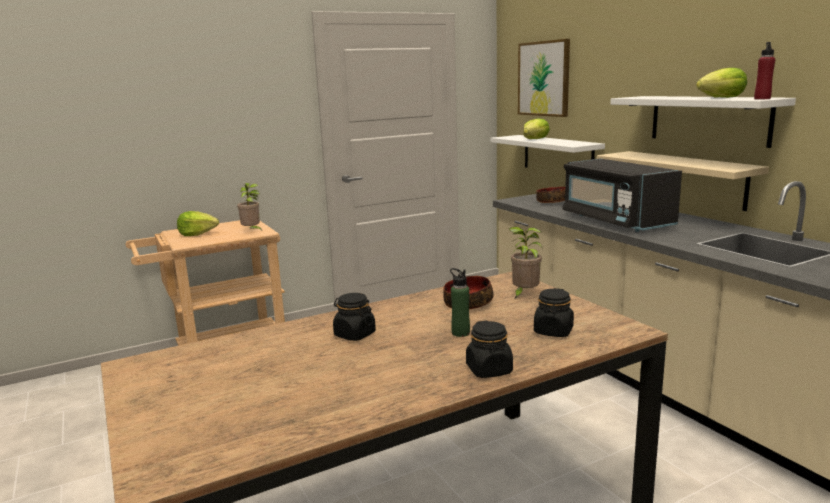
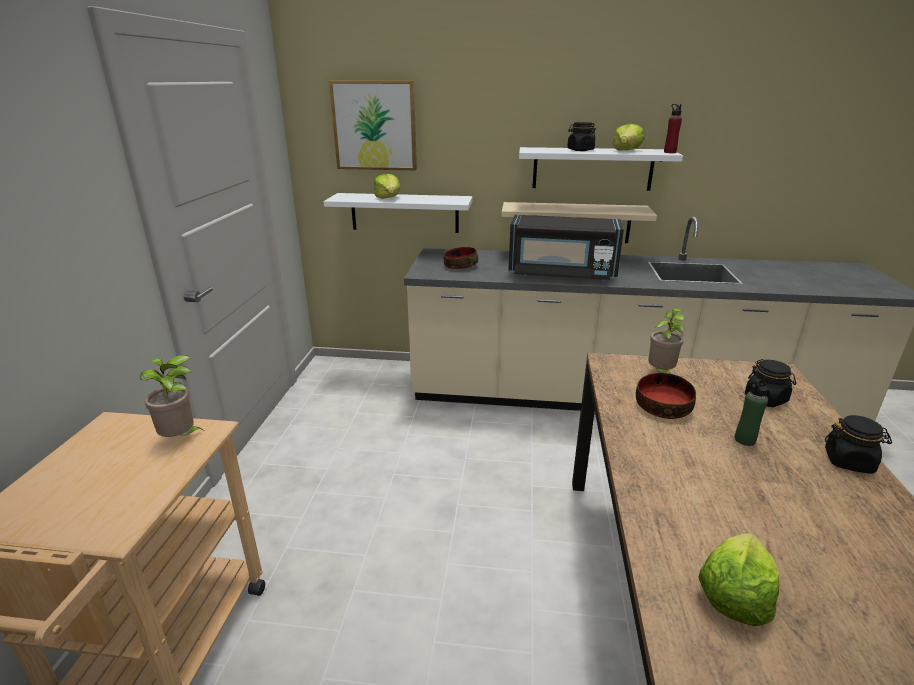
camera: 55 degrees left, 10 degrees up
(197, 234) = (78, 497): lettuce -> lettuce (733, 595)
(354, 334) = (712, 503): black jar -> black jar (580, 150)

